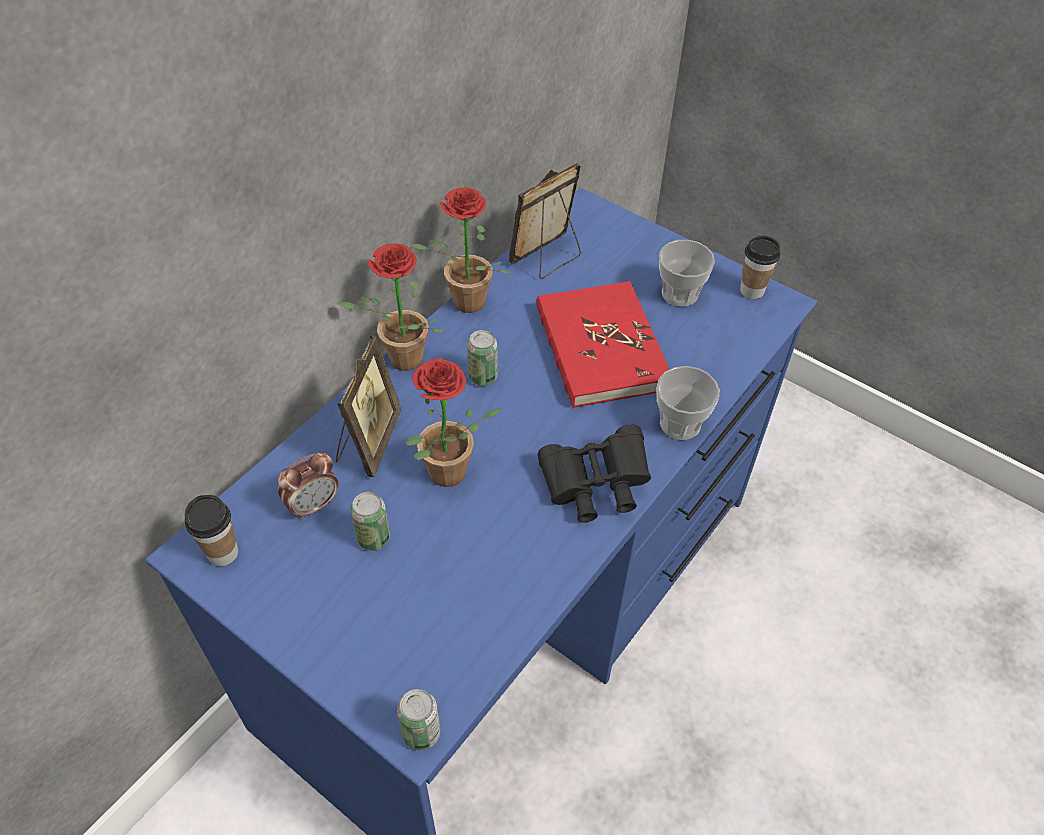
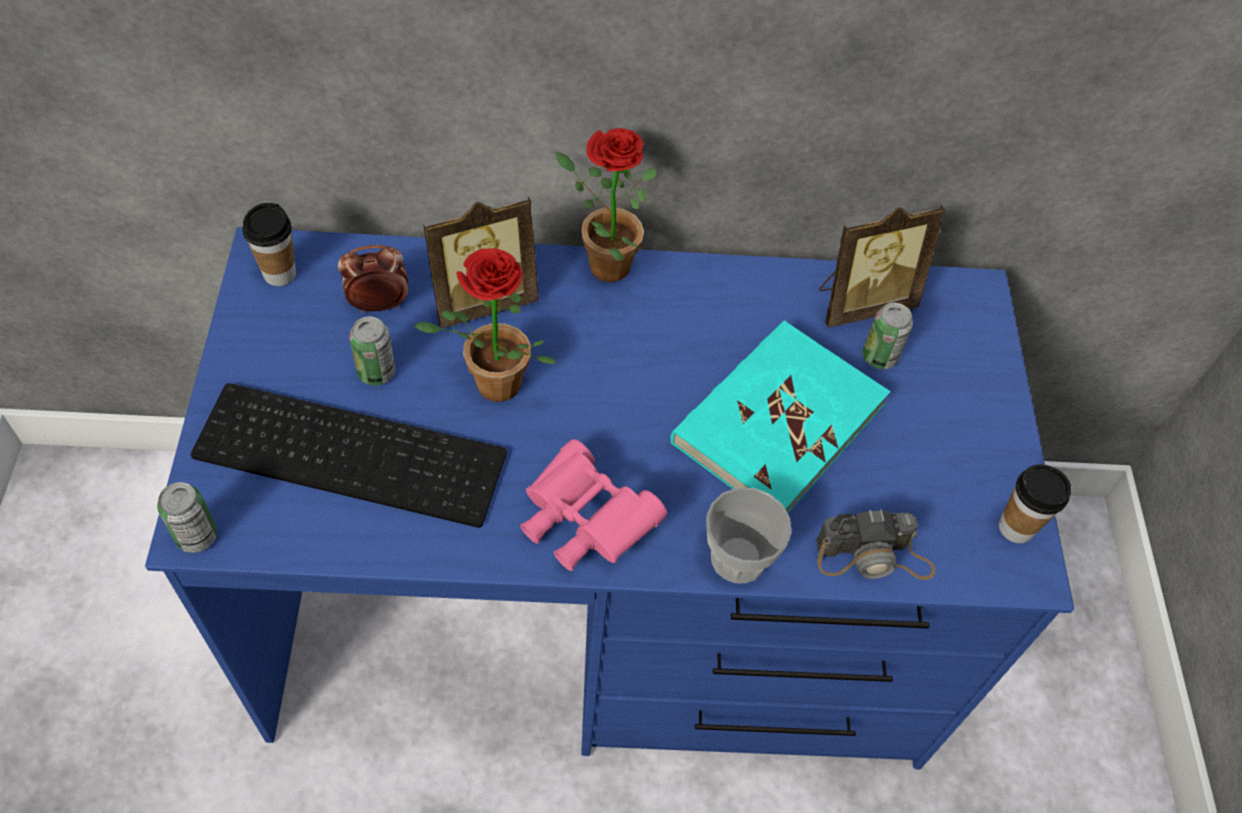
camera: 50 degrees right, 5 degrees up
(313, 505) = (378, 304): alarm clock -> alarm clock turned 150 degrees clockwise
(431, 587) = (355, 451): none -> keyboard
(463, 305) = (723, 269): potted plant -> none
(483, 377) = (642, 342): can -> can (879, 357)
(548, 258) = (862, 302): picture frame -> picture frame turned 150 degrees clockwise
(594, 486) = (583, 522): black binoculars -> pink binoculars
(600, 348) = (777, 423): red book -> turquoise book
(679, 293) = (935, 455): cup -> none
(725, 361) = (874, 557): none -> camera

